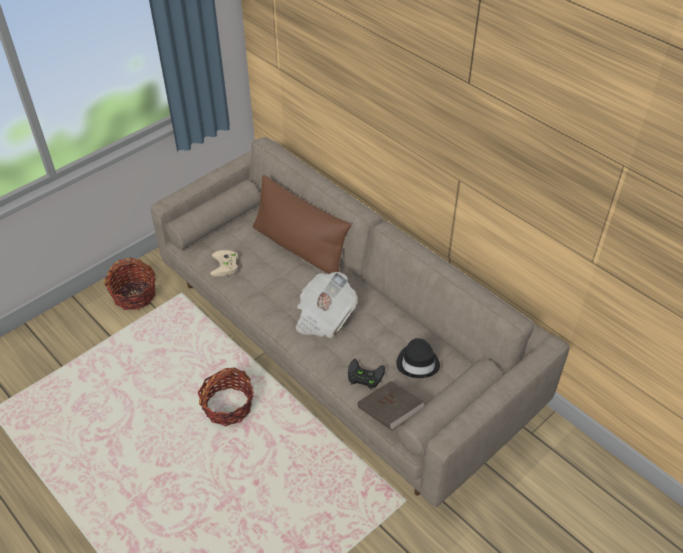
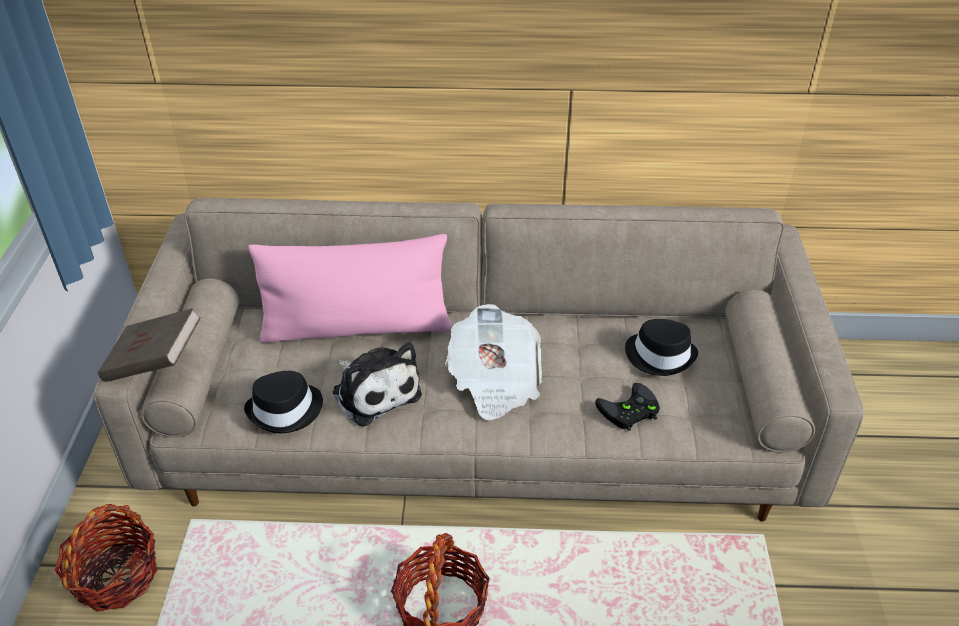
camera: 45 degrees left, 5 degrees down
(226, 265) = (286, 410): beige game controller -> black hat
(270, 283) = (374, 391): none -> plush toy
(299, 248) = (357, 327): brown pillow -> pink pillow
(390, 414) = (709, 428): brown book -> brown book (155, 363)

